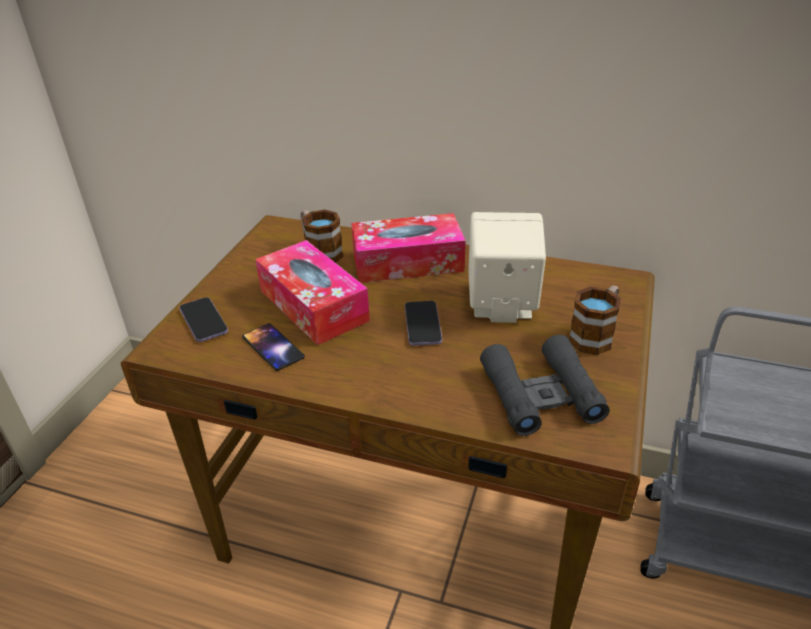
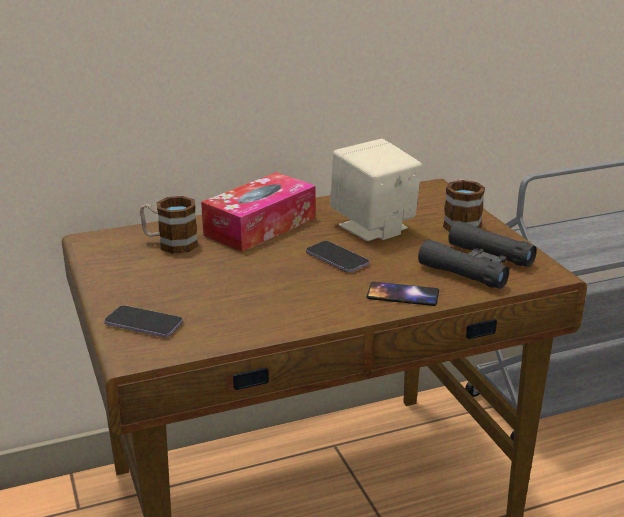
camera: 40 degrees left, 10 degrees down
(273, 347) = (240, 315): phone -> phone (403, 295)
(313, 305) = (228, 278): tissue box -> none

